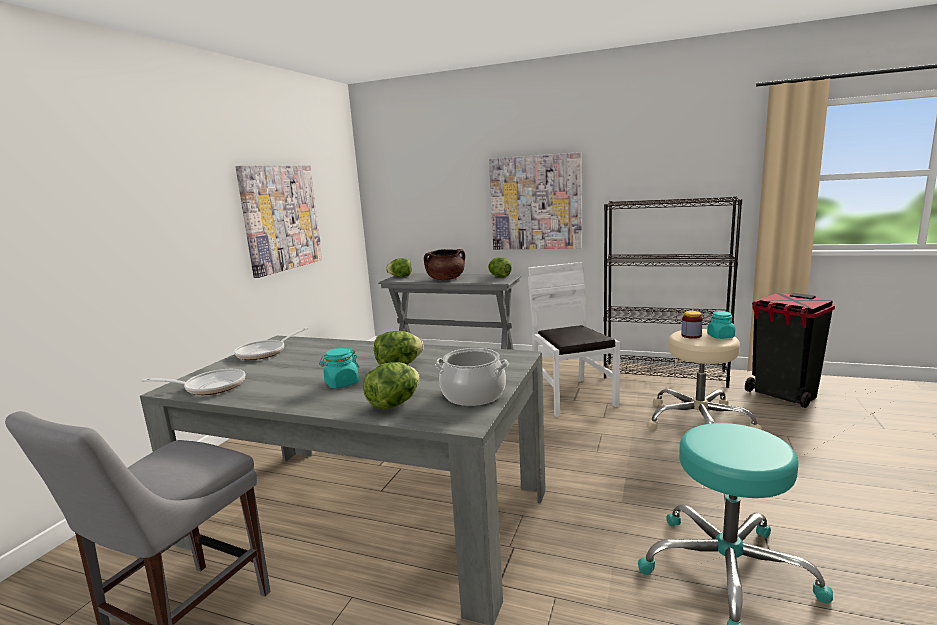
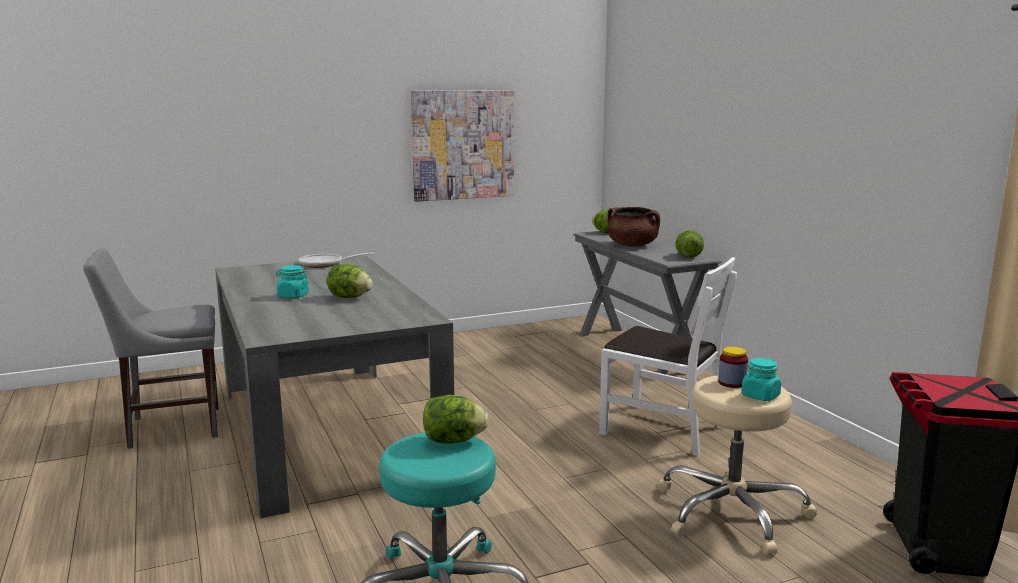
camera: 45 degrees right, 0 degrees up
(210, 387) = (246, 274): frying pan -> none
(394, 404) = (273, 316): lettuce -> lettuce (453, 441)
(473, 395) = (317, 328): cooking pot -> none
(535, 203) = (747, 163): picture -> none
(571, 397) = (662, 429): white chair -> white chair turned 90 degrees clockwise
(665, 374) = (833, 458): black bookcase -> none

